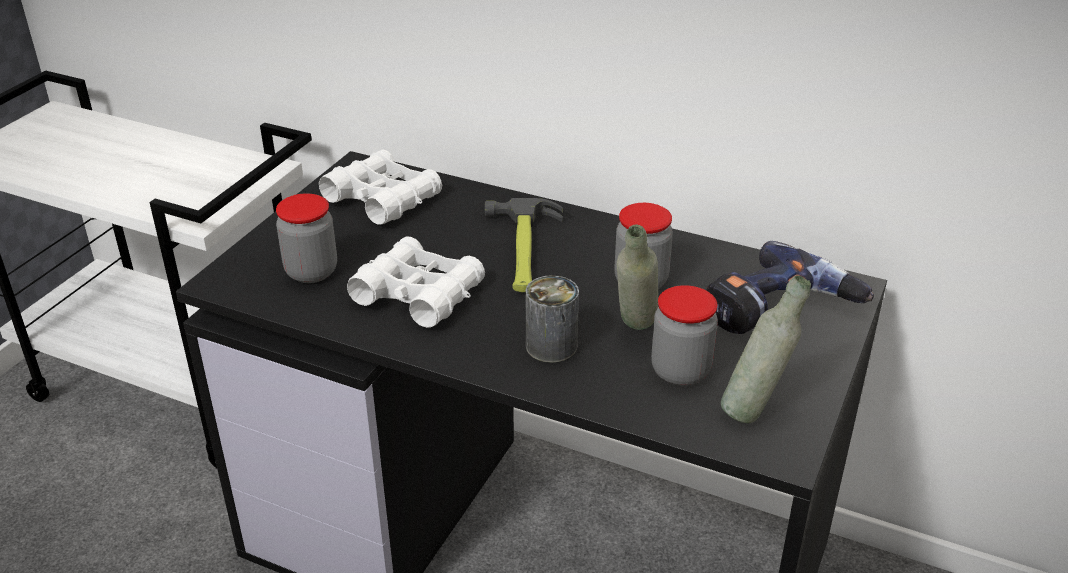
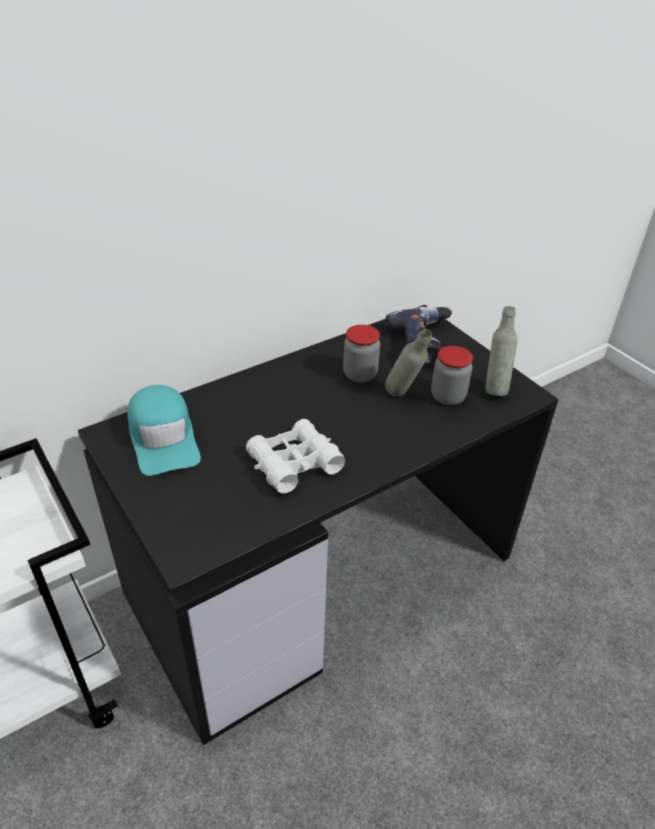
camera: 60 degrees left, 5 degrees up
(311, 271) = (220, 504): jar -> none
(382, 199) = (163, 437): white binoculars -> turquoise cap
(523, 251) = (289, 403): hammer -> none
(551, 346) = (392, 431): can -> none

